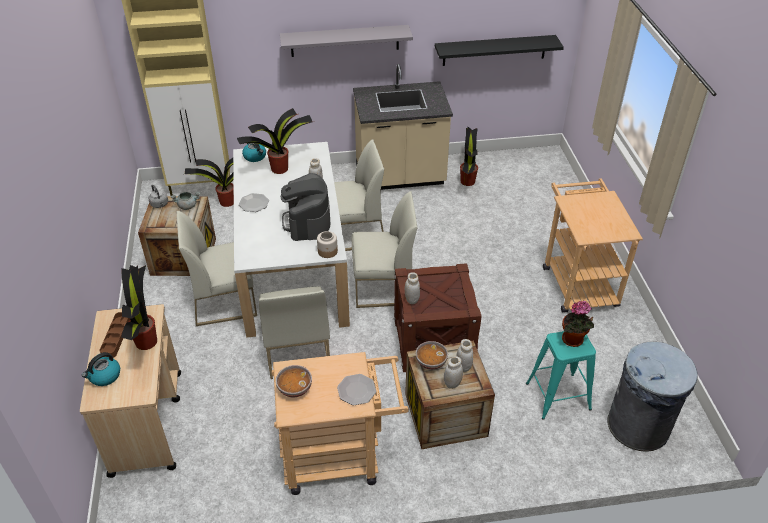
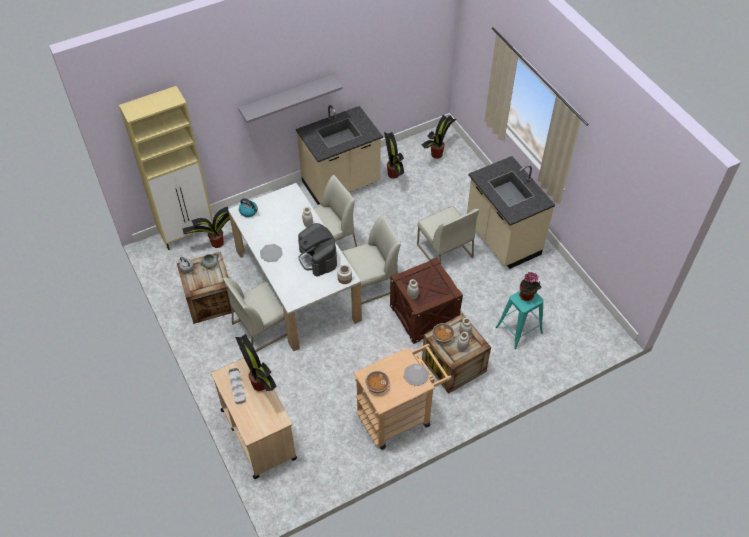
camera: 20 degrees left, 10 degrees up
(104, 376) = (247, 417): kettle -> none
(116, 337) = (237, 387): brown tray -> grey tray
(280, 168) = (274, 217): potted plant -> potted plant (437, 154)
(297, 350) = (333, 349): white chair -> white chair (444, 251)
(494, 50) = (396, 73): black shelf -> none
(577, 281) = (501, 239): beige cart -> beige counter
(638, 426) = (574, 335): grey trash can -> none

